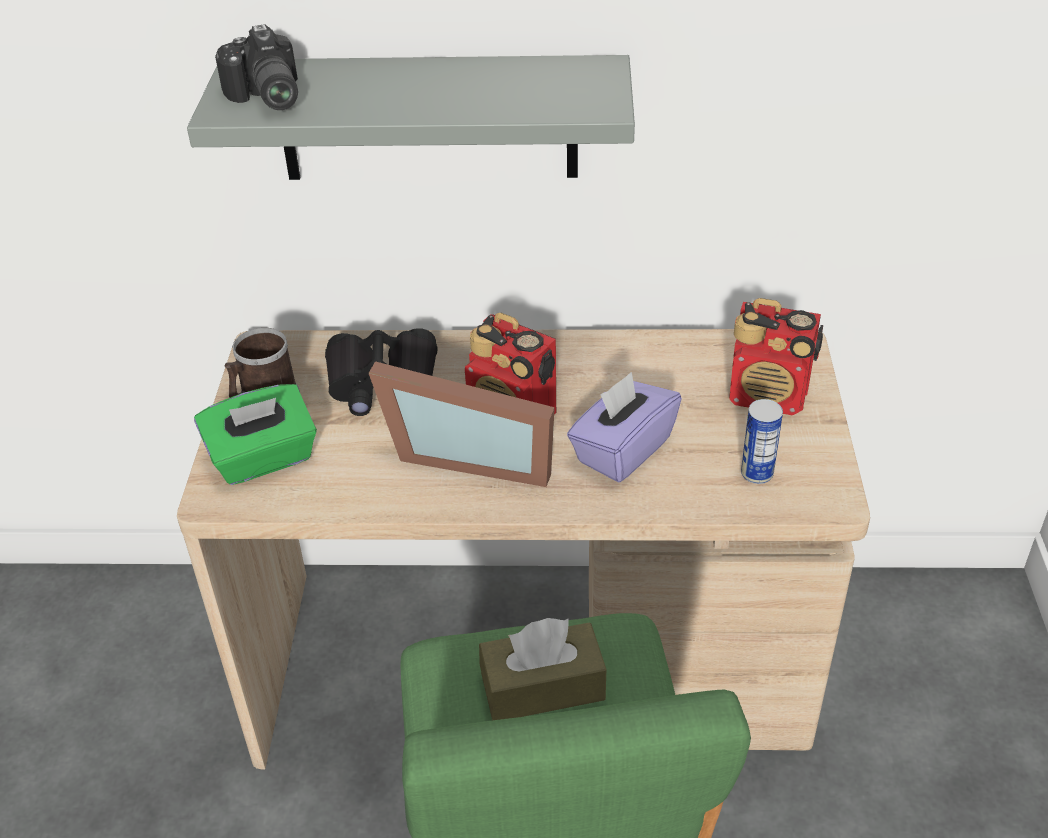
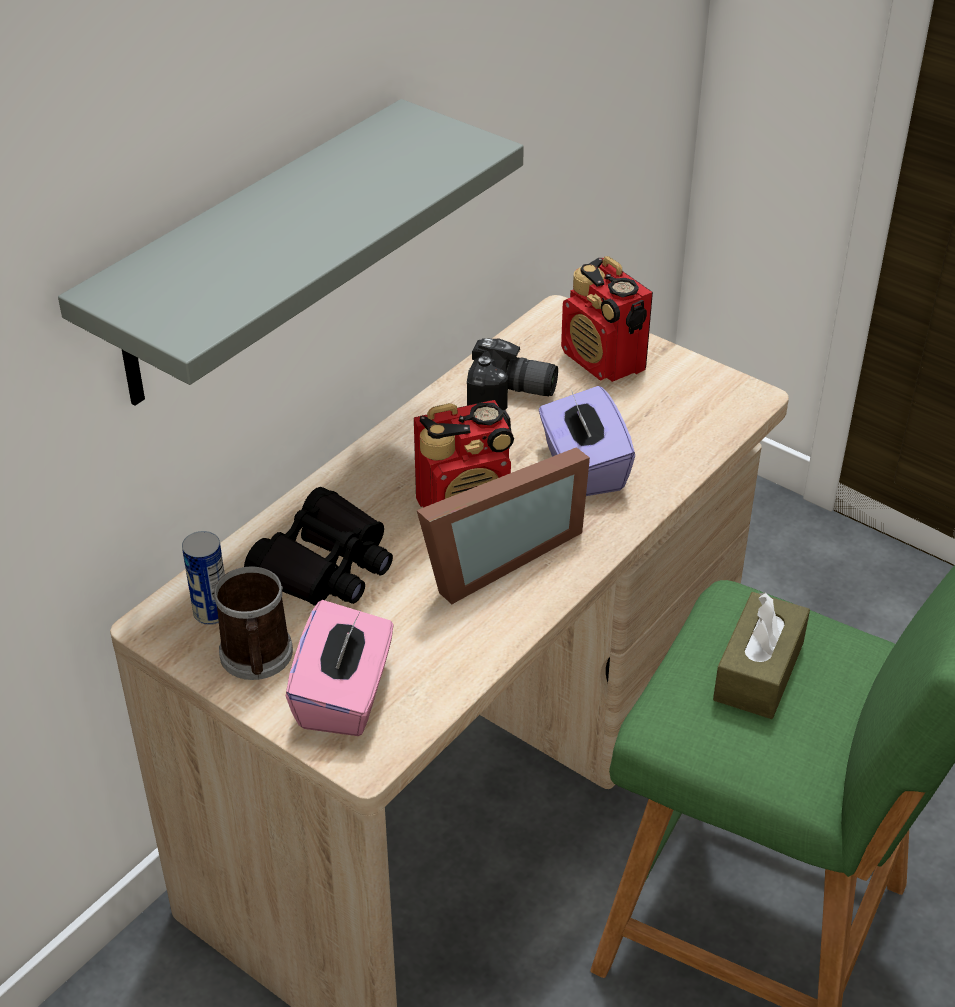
camera: 55 degrees left, 0 degrees up
(263, 459) = (344, 696): green tissue box -> pink tissue box
(265, 97) = (196, 297): camera -> camera (511, 396)
(757, 473) = (685, 416): can -> can (211, 613)
(769, 397) = (604, 361): radio -> radio turned 90 degrees clockwise

